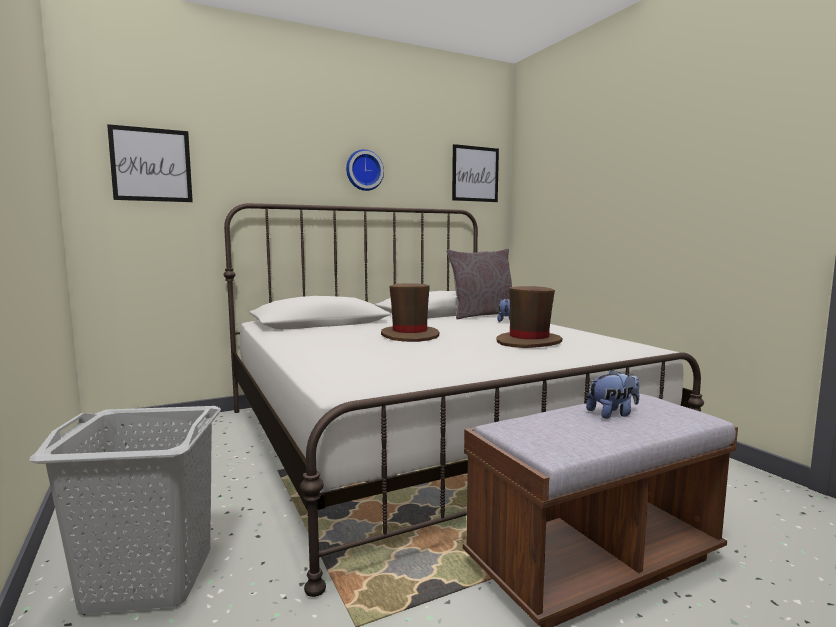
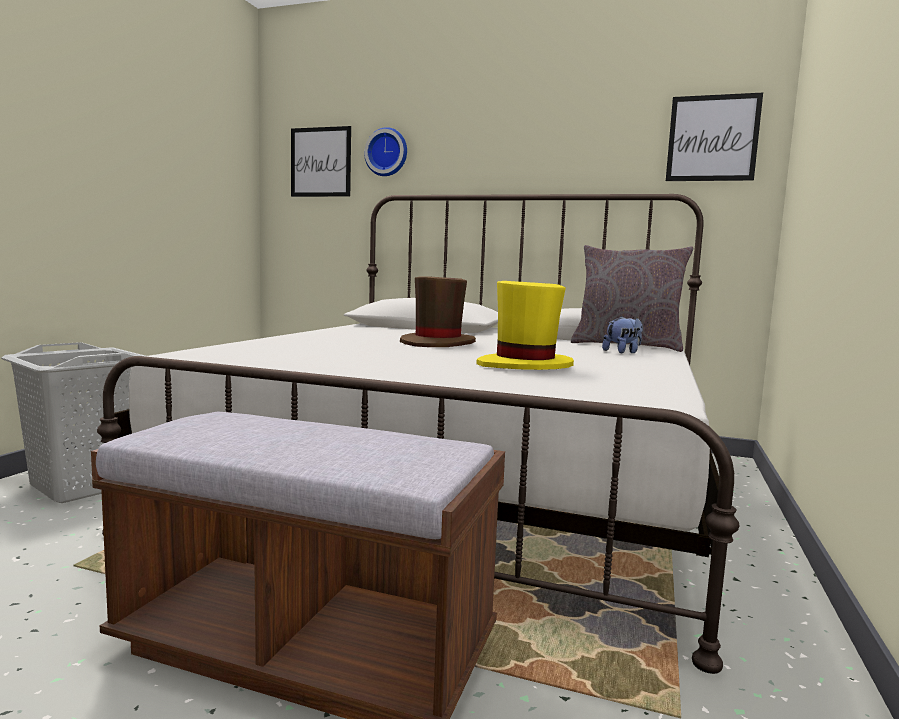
camera: 45 degrees right, 0 degrees up
(364, 170) = (531, 149): wall clock -> wall clock (387, 152)
(529, 342) = (524, 365): brown hat -> yellow hat
(613, 414) = (336, 439): plush toy -> none

